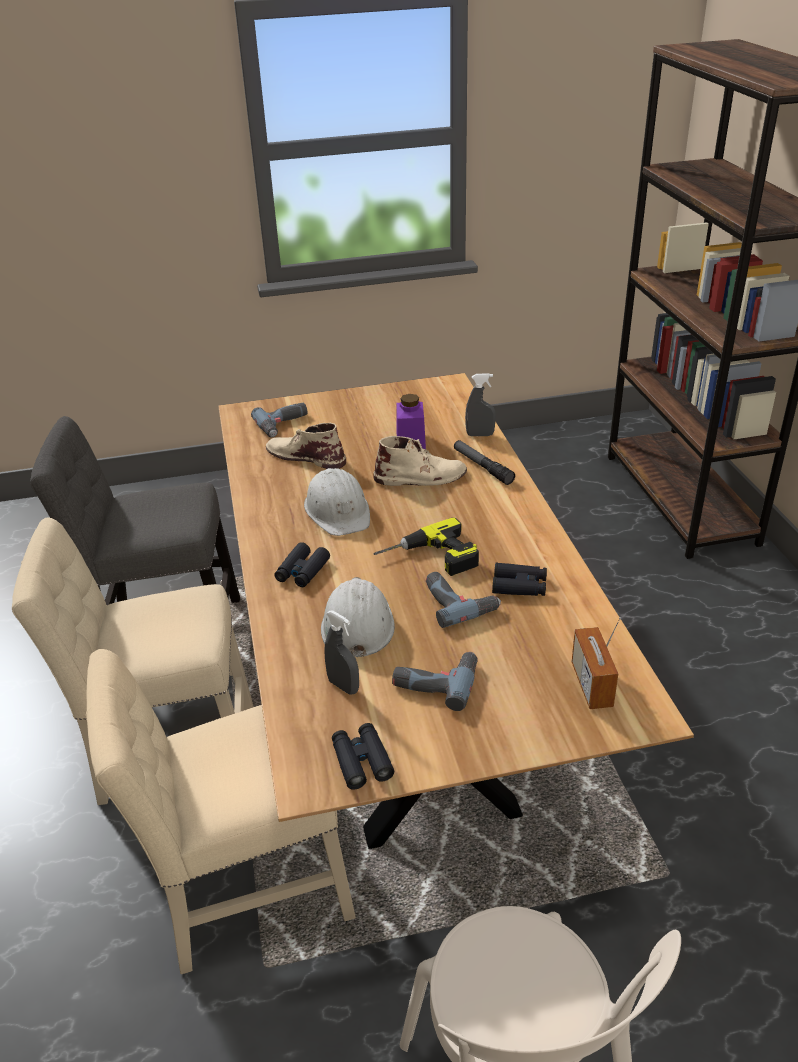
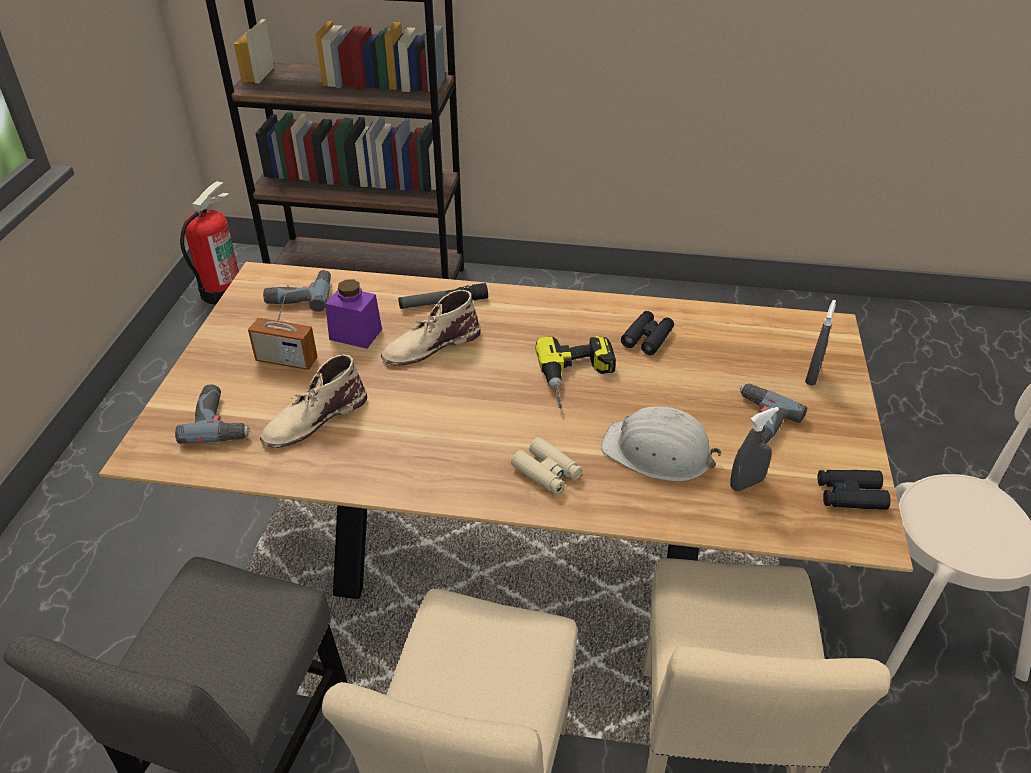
camera: 70 degrees left, 5 degrees up
(302, 571) = (547, 472): black binoculars -> beige binoculars
(338, 510) = (449, 419): white hard hat -> none
(421, 477) = (430, 345): beige boot -> beige boot turned 135 degrees counterclockwise
(458, 602) = (653, 378): power drill -> power drill (300, 295)
(480, 435) = (383, 287): grey spray bottle -> grey spray bottle (812, 376)
(588, 435) = (222, 291): none -> fire extinguisher
(591, 685) = (790, 341): radio -> radio (286, 360)

